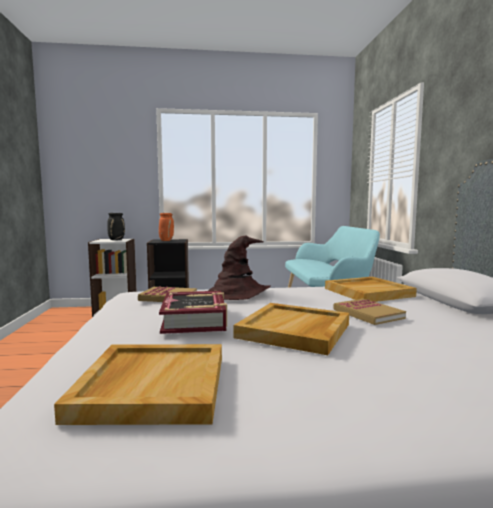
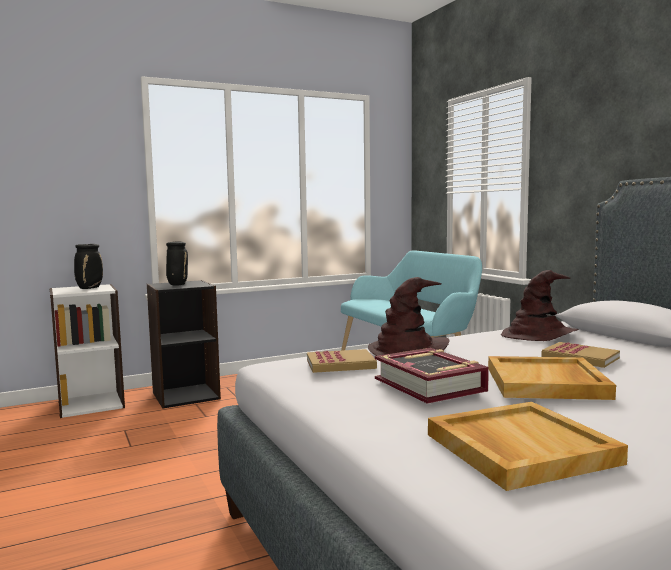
camera: 20 degrees left, 0 degrees up
(166, 240) = (177, 284): orange vase -> black vase
(368, 292) = (538, 335): beige tray -> brown hat

